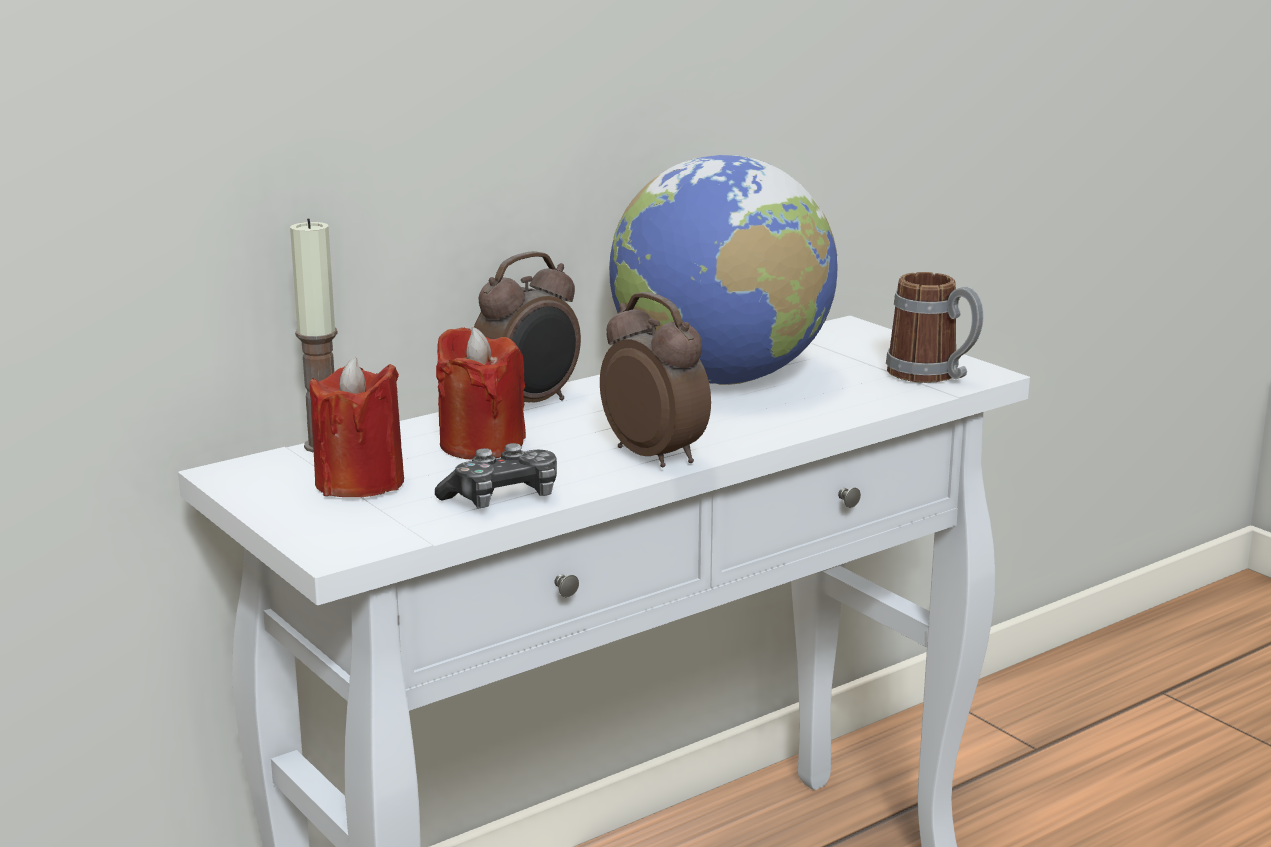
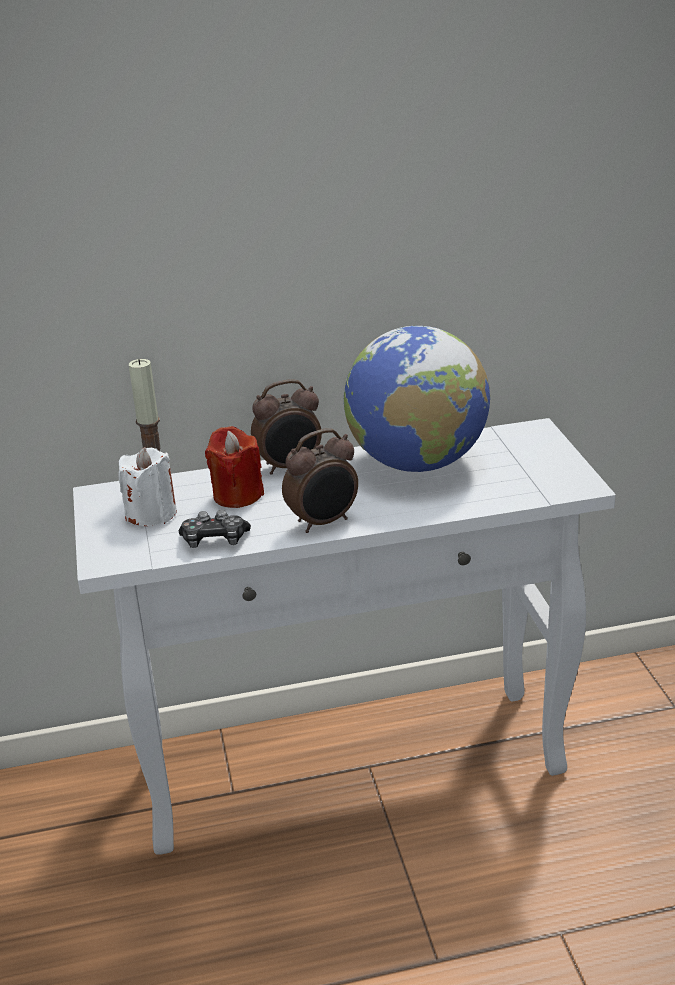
camera: 25 degrees right, 10 degrees up
(360, 483) = (151, 514): red candle -> white candle
(656, 456) = (323, 522): alarm clock -> alarm clock turned 75 degrees clockwise
(933, 375) = (551, 483): mug -> none

